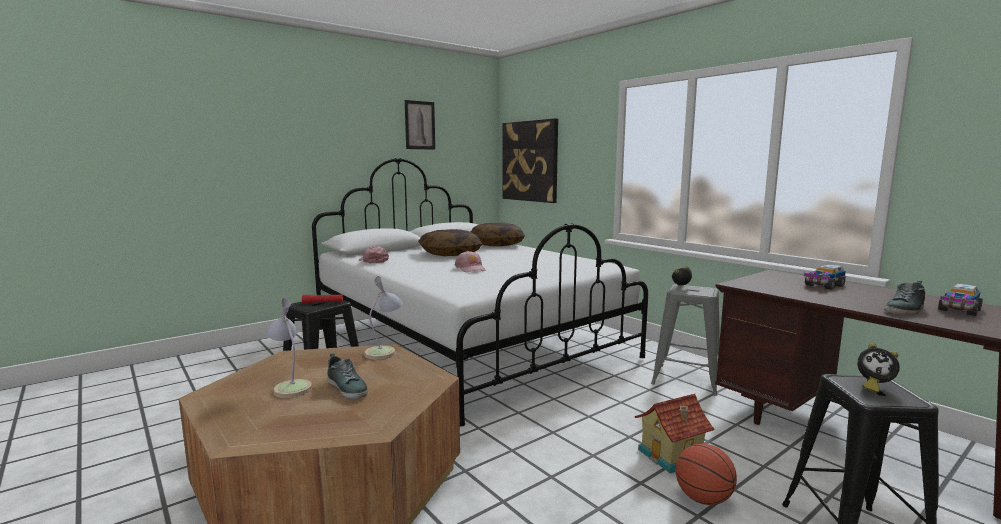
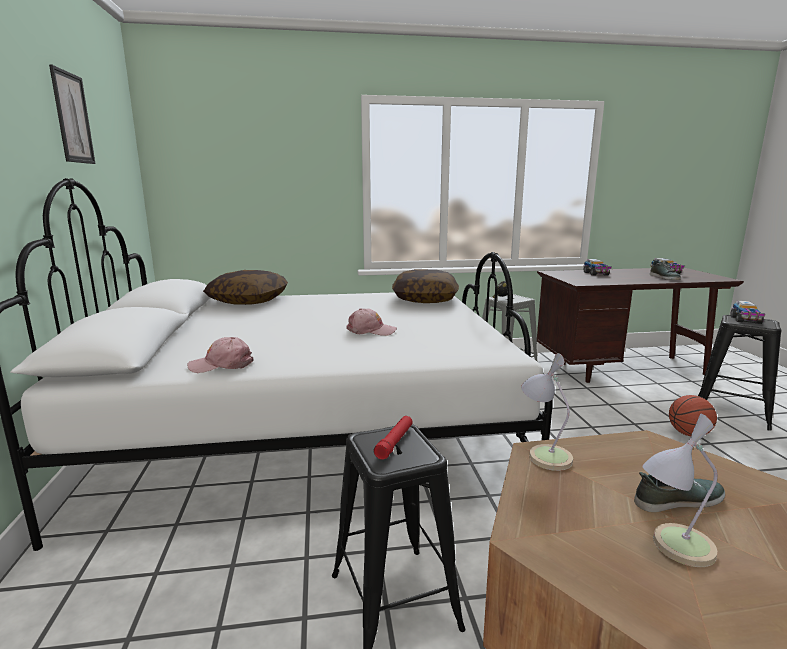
camera: 60 degrees left, 5 degrees up
(450, 254) = (261, 324): pillow -> pillow (425, 299)
(530, 161) = (215, 185): picture -> none
(672, 456) = (628, 423): toy house -> none
(873, 386) = (745, 320): alarm clock -> toy truck

